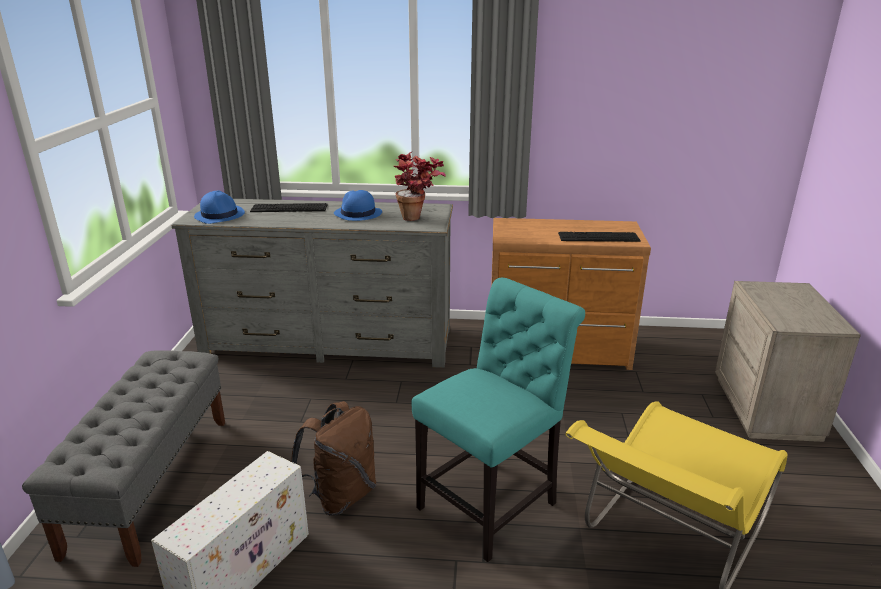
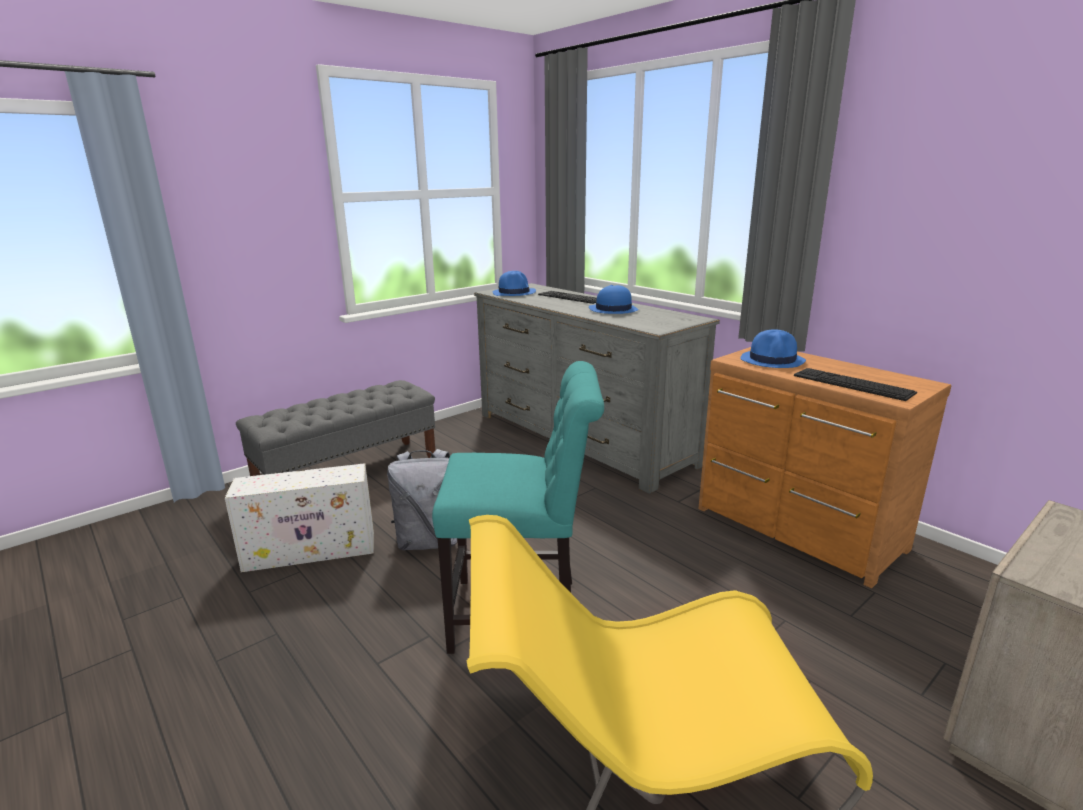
camera: 45 degrees right, 5 degrees down
(341, 495) = (429, 541): brown backpack -> grey backpack
(418, 218) = (656, 322): potted plant -> none
(528, 231) = (772, 360): none -> blue hat

